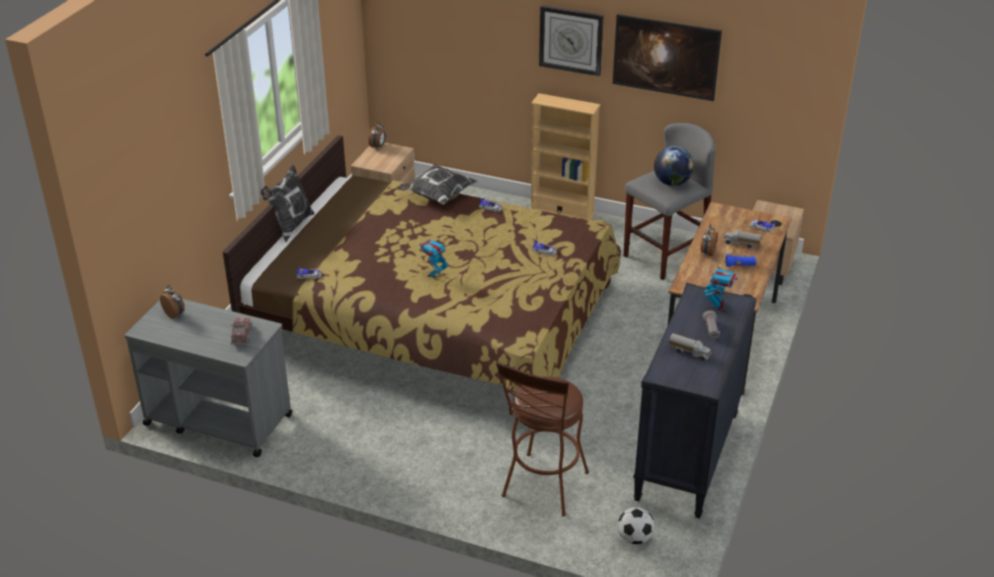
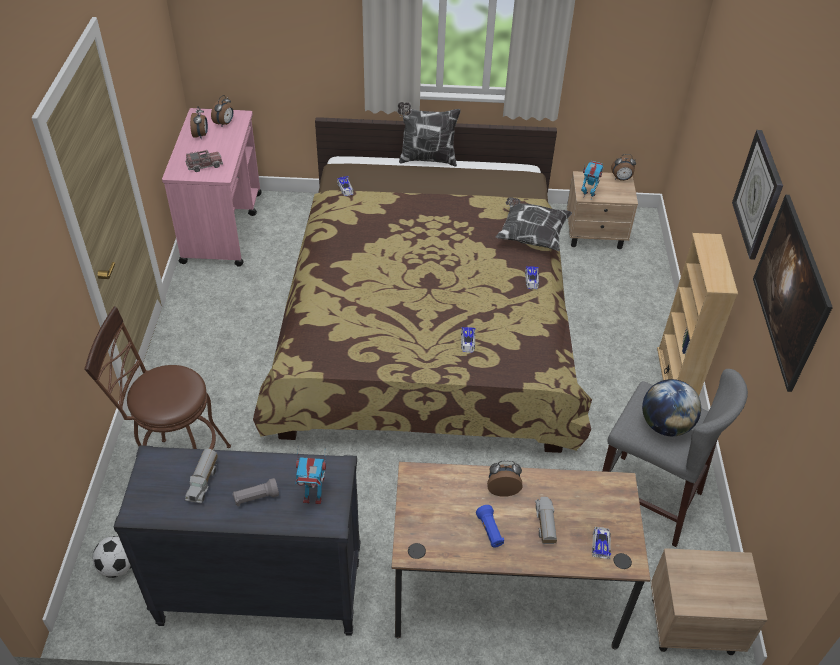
camera: 70 degrees right, 10 degrees up
(185, 332) = (201, 135): none -> alarm clock
(217, 419) = (223, 227): grey cart -> pink cart
(434, 275) = (381, 268): toy robot -> toy robot (588, 195)

